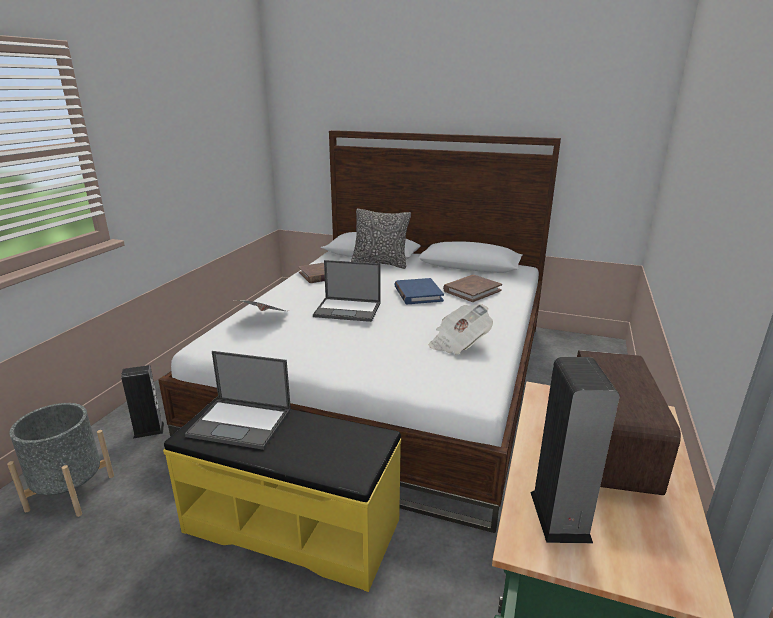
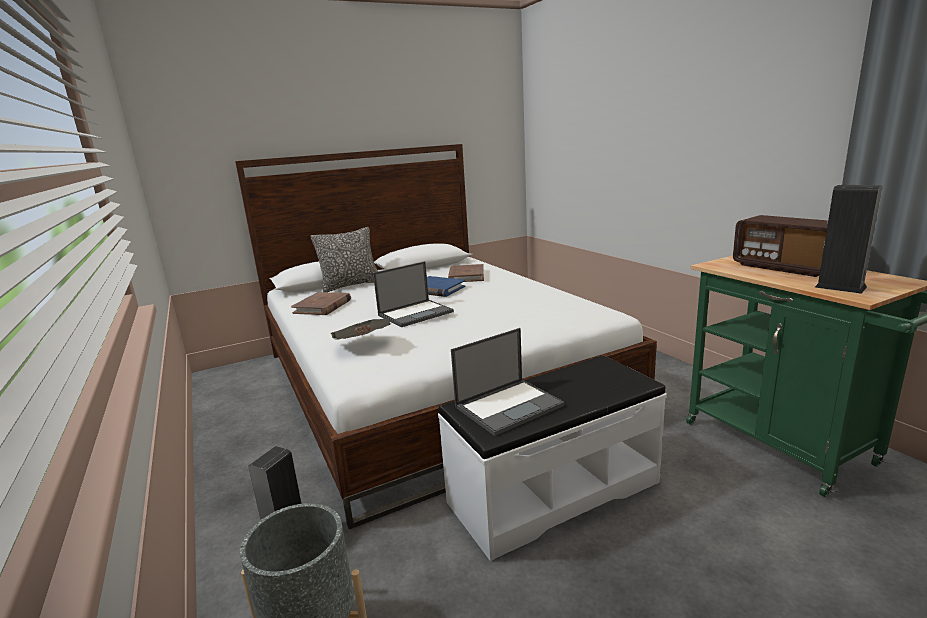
camera: 45 degrees left, 5 degrees down
(292, 524) = (552, 491): yellow bench -> white bench
(458, 343) = (535, 300): newspaper -> none

